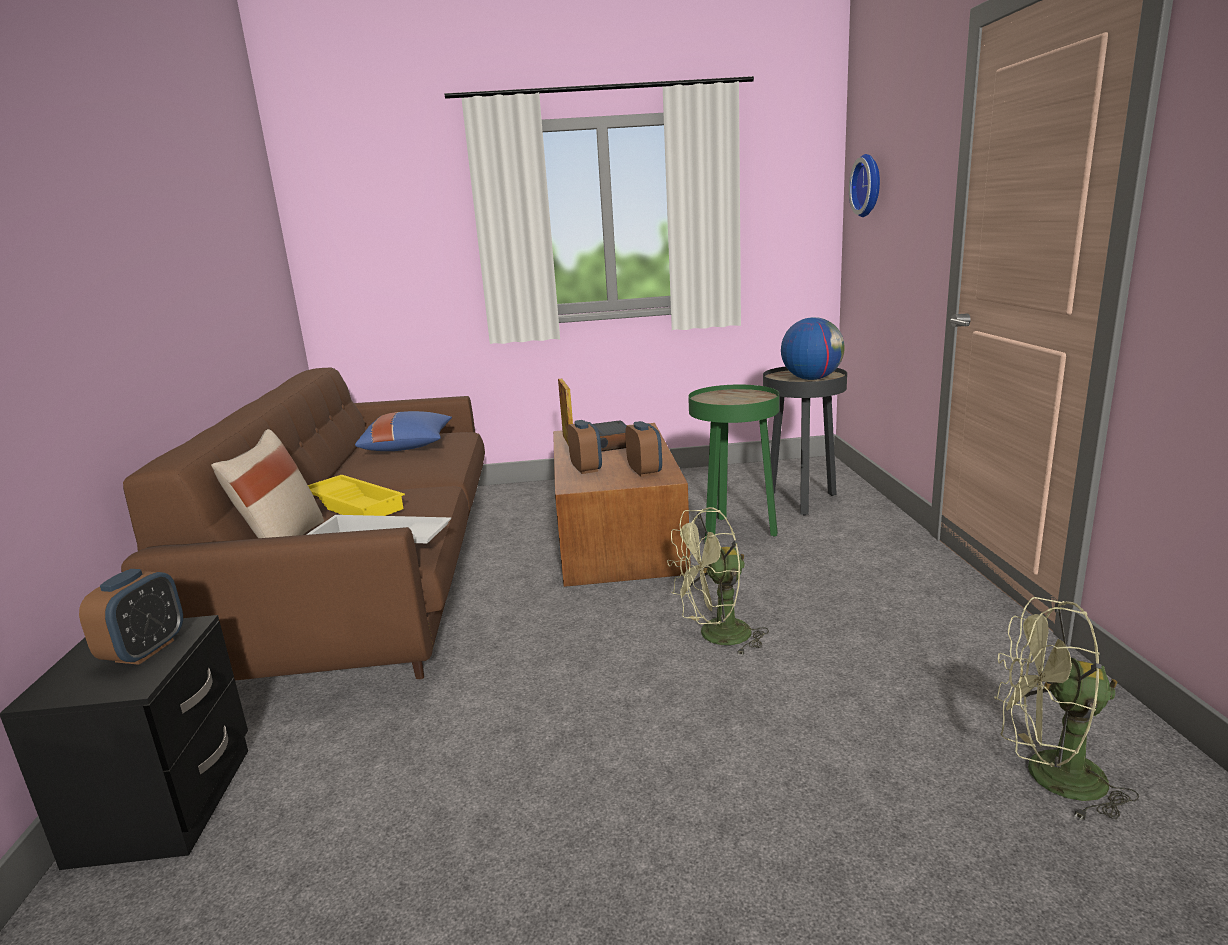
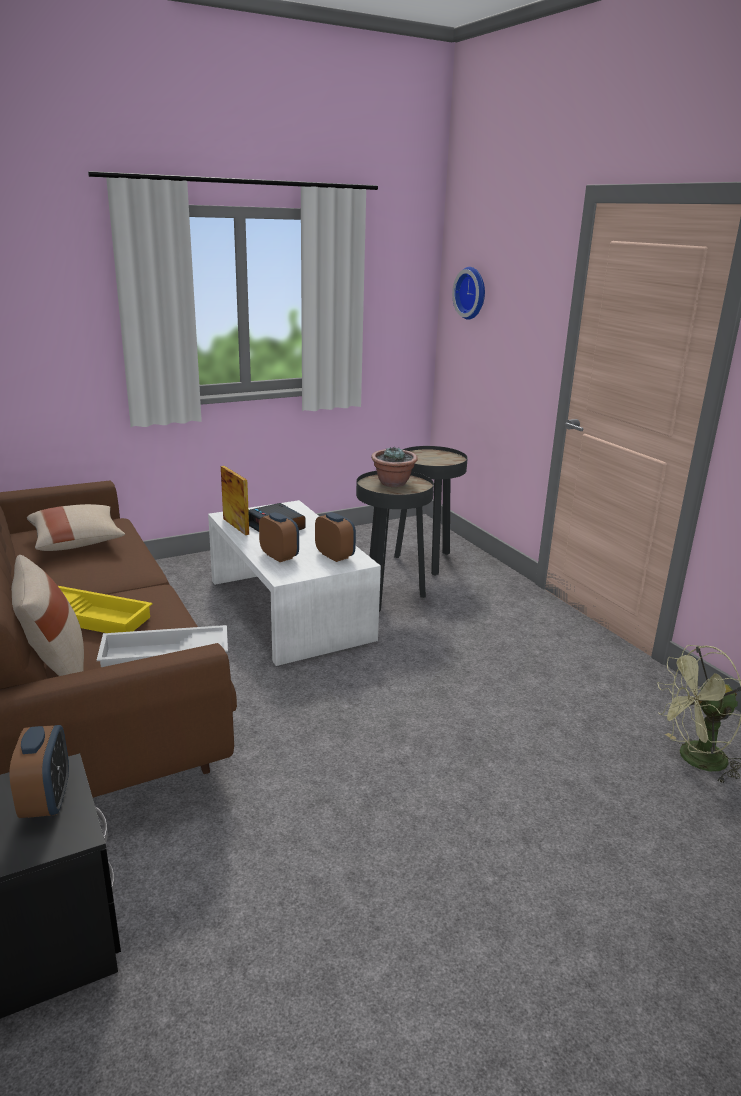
camera: 25 degrees left, 5 degrees up
(408, 447) = (77, 542): blue pillow -> beige pillow
(616, 535) = (288, 609): brown coffee table -> white coffee table
(715, 637) = (432, 694): green fan -> none
(733, 397) = (393, 483): none -> potted plant
(735, 533) = (390, 597): green side table -> black side table
(811, 379) = (440, 461): globe -> none

